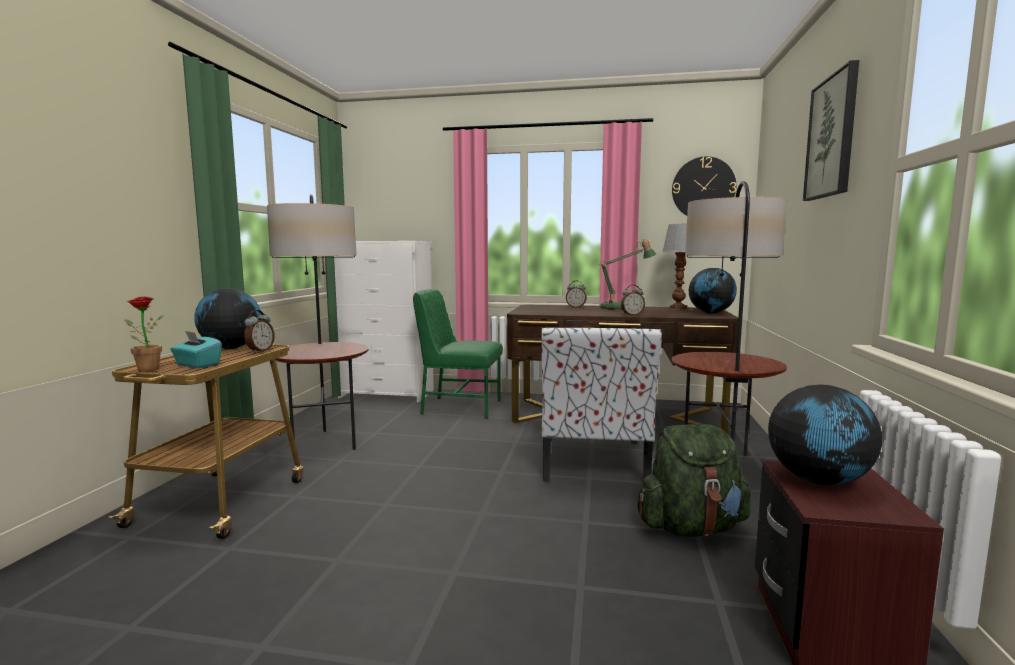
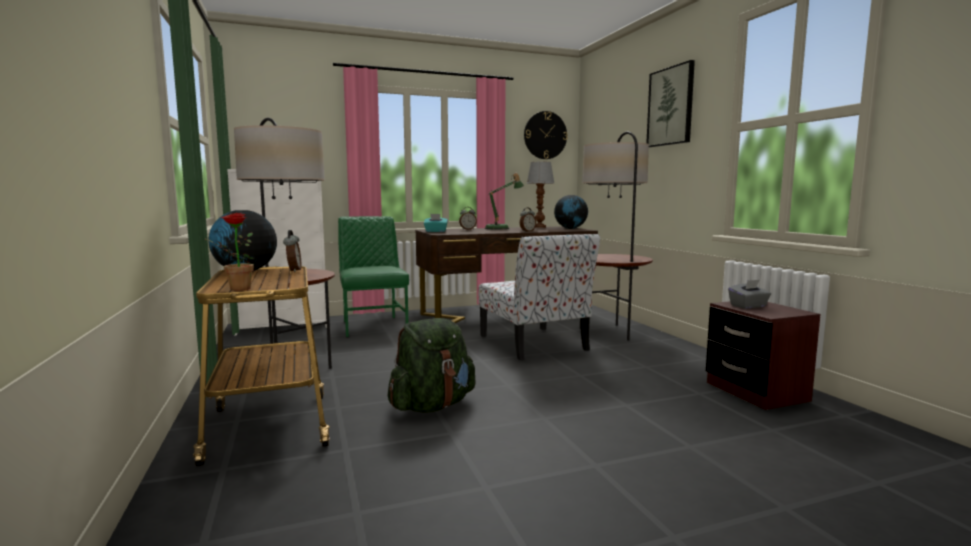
camera: 30 degrees left, 0 degrees up
(197, 365) = (272, 283): turquoise tissue box -> turquoise tissue box (435, 231)
(460, 407) = (373, 326): green chair -> green chair turned 90 degrees clockwise
(691, 527) = (640, 365): green backpack -> green backpack (432, 405)
(818, 480) = (748, 306): globe -> grey tissue box

